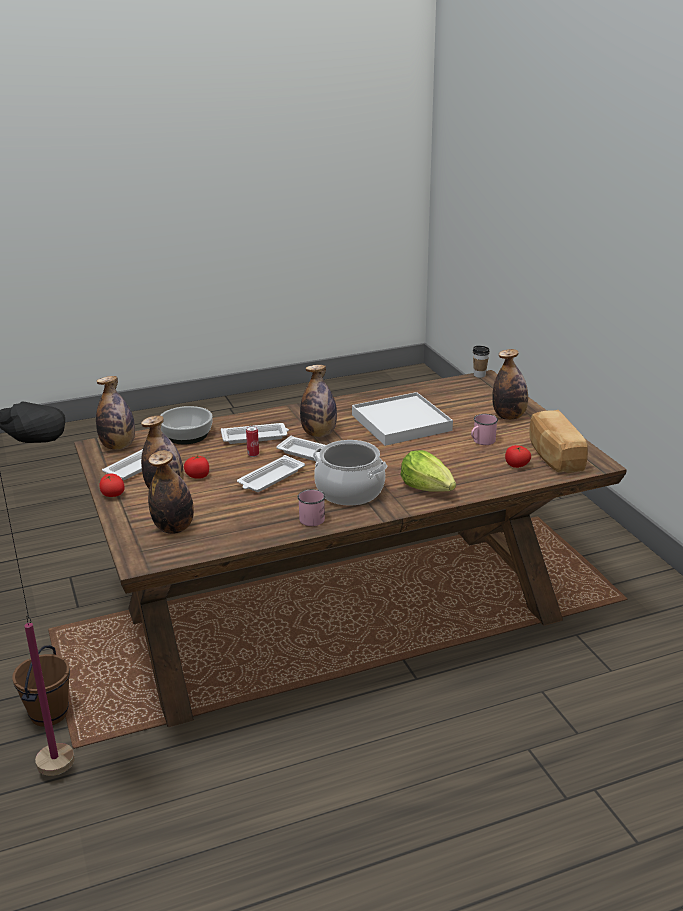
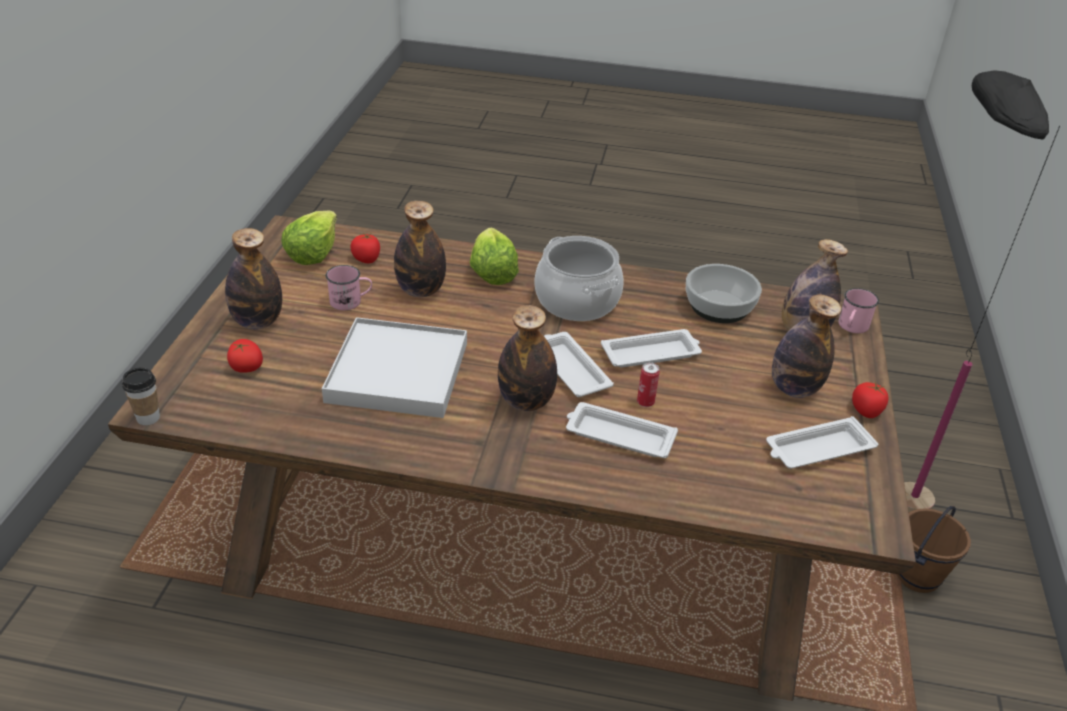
camera: 150 degrees left, 10 degrees up
(118, 446) = (839, 510): bottle -> bottle (420, 290)
(187, 435) = (718, 487): bowl -> bowl (719, 306)
(198, 476) = (741, 396): tomato -> tomato (246, 368)
(312, 517) = (645, 288): pink mug -> pink mug (851, 327)
(554, 456) = (313, 252): bread -> lettuce

